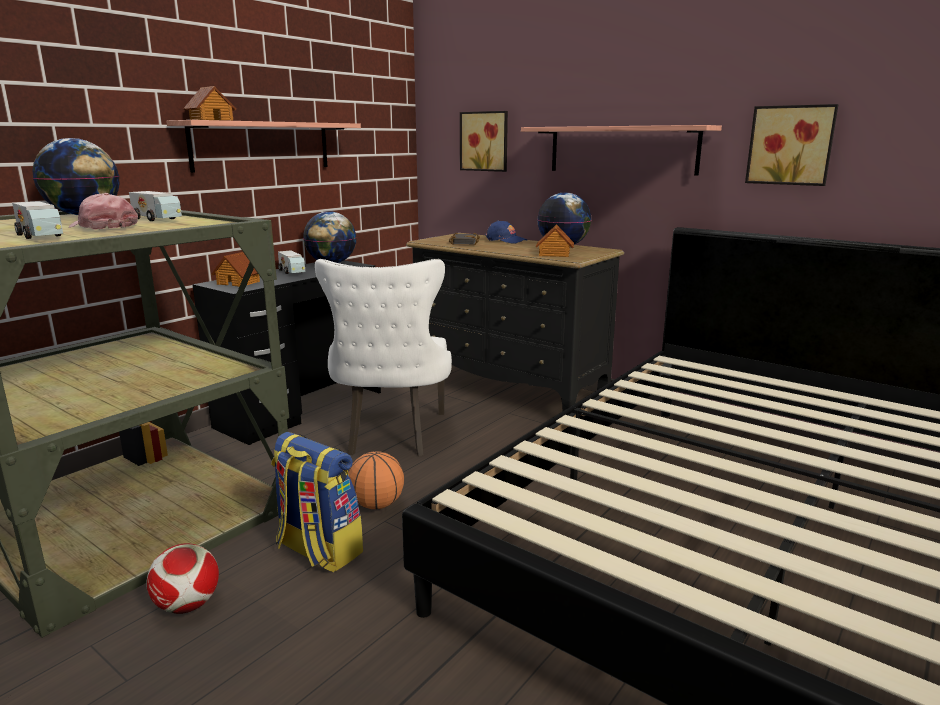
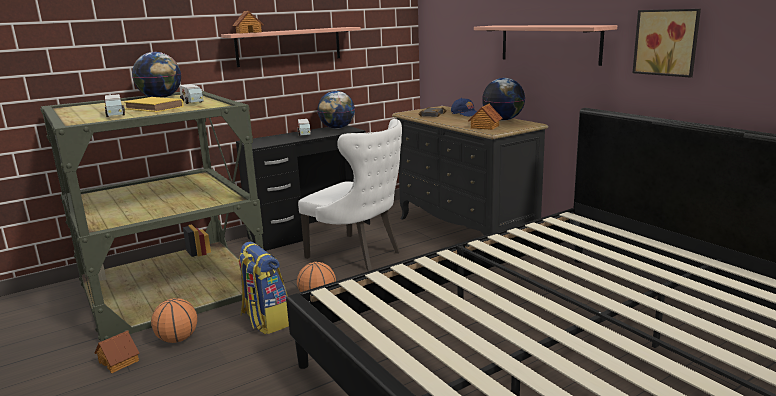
camera: 20 degrees right, 0 degrees up
(103, 227) = (155, 108): pink cap -> yellow book
(187, 605) = (178, 339): football -> basketball
(239, 282) = (263, 141): toy house -> toy house (119, 361)
(392, 434) = (358, 254): white chair -> white chair turned 75 degrees counterclockwise
(485, 141) = (460, 35): picture -> none

